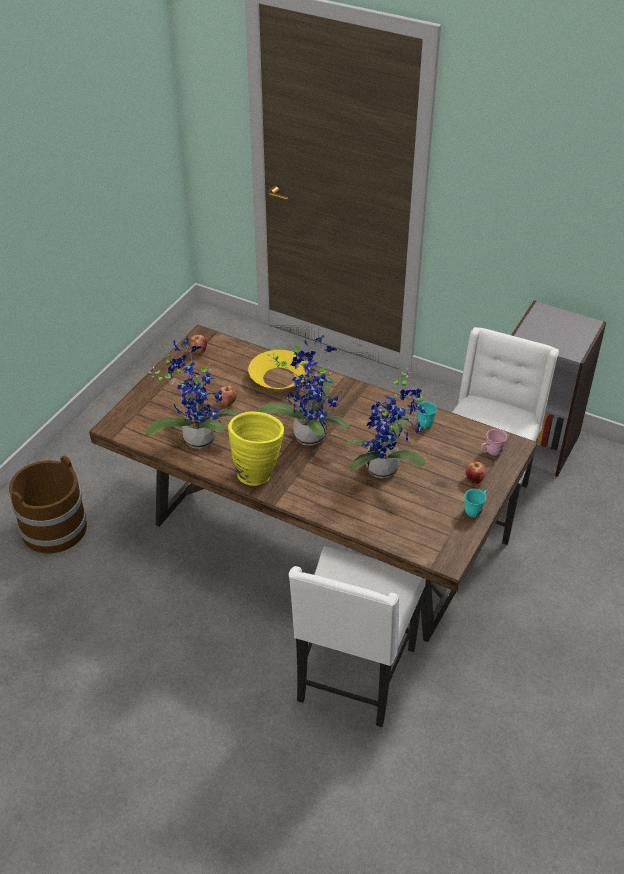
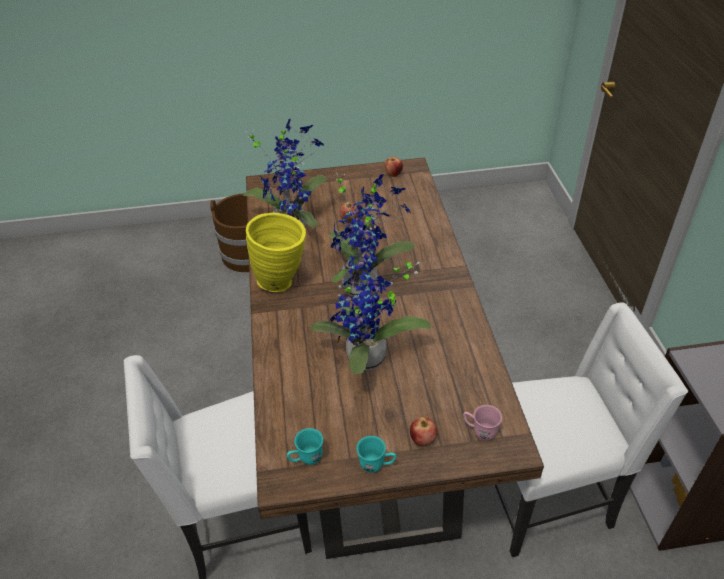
camera: 55 degrees right, 0 degrees up
(279, 377) = (414, 230): yellow bowl -> none
(425, 426) = (460, 356): turquoise mug -> turquoise mug (306, 459)

